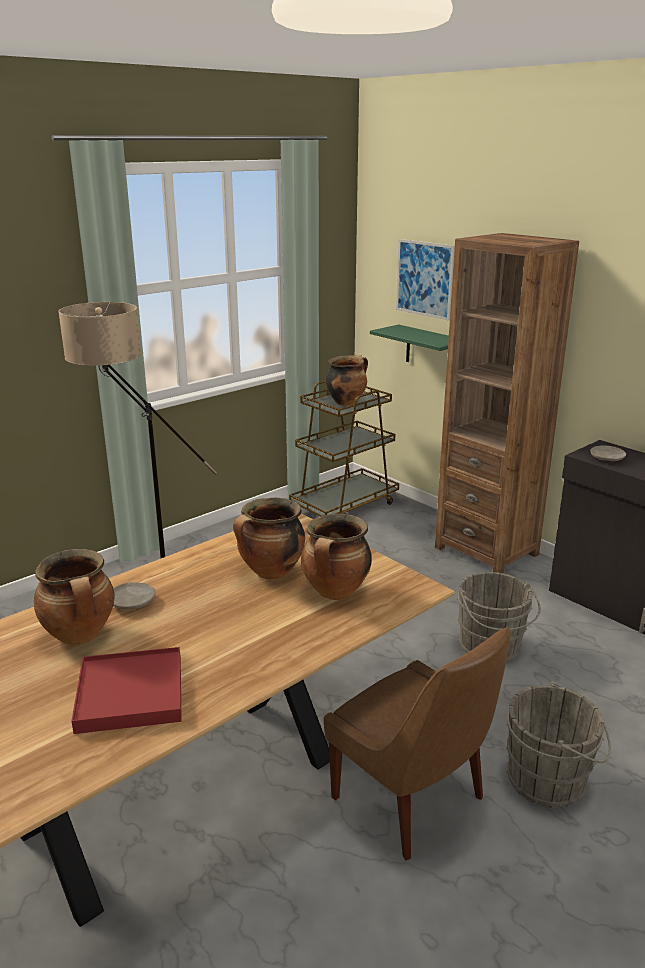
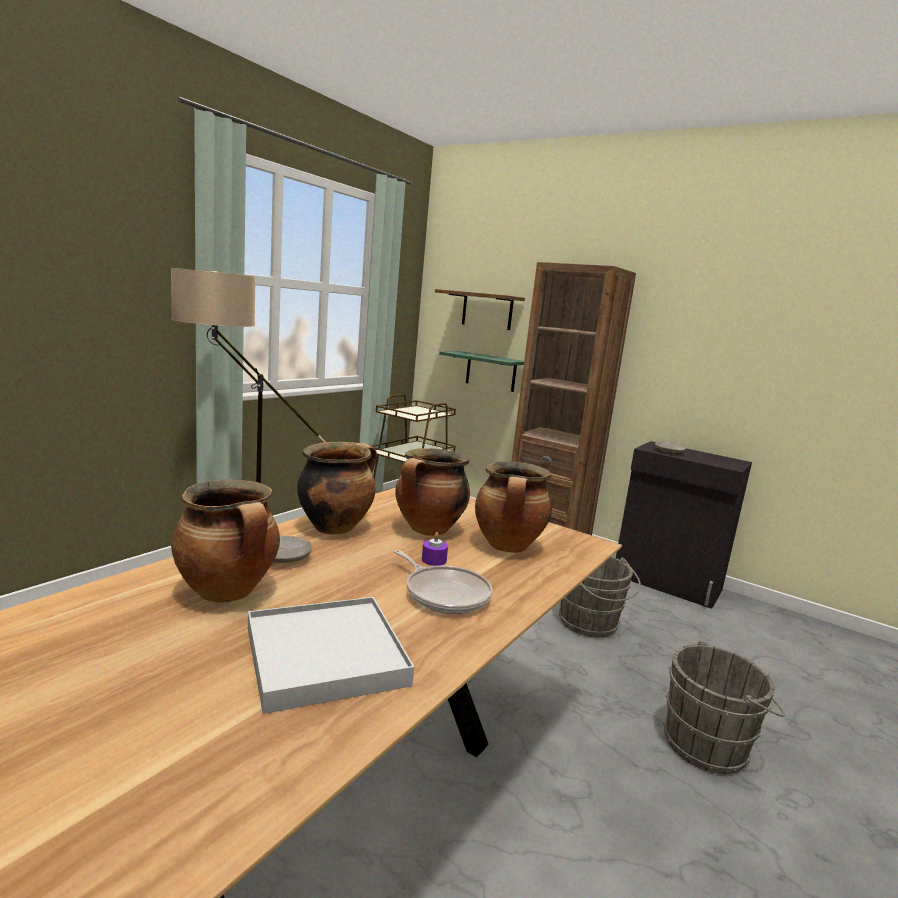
camera: 15 degrees left, 10 degrees down
(131, 694) = (326, 656): red tray -> white tray
(248, 642) = (444, 594): none -> frying pan
(258, 607) = (434, 560): none -> purple candle
(346, 402) = (417, 413): cooking pot -> cooking pot (335, 527)
(412, 801) = (590, 782): brown chair -> none
(424, 279) = (487, 311): picture -> brown shelf

